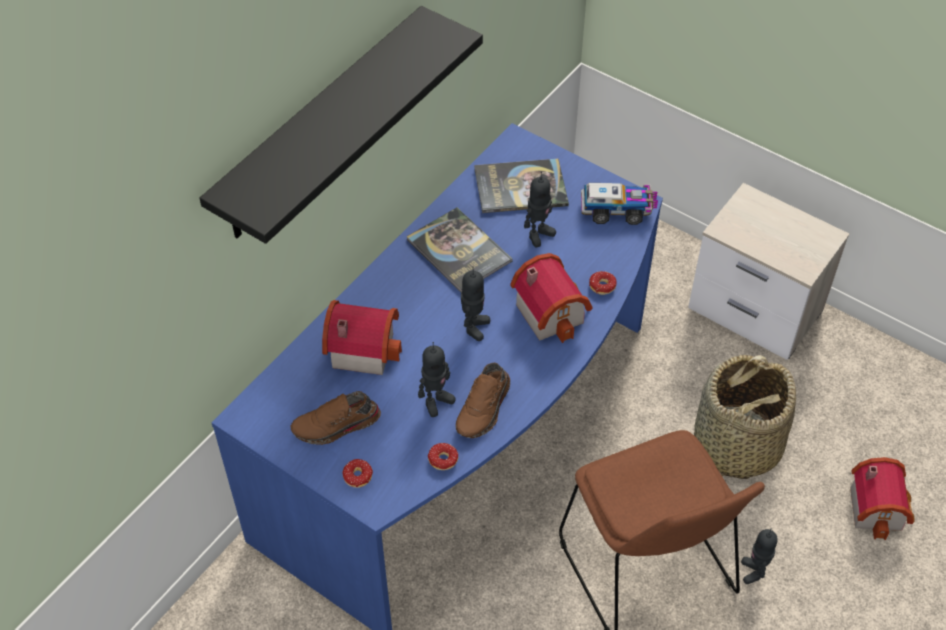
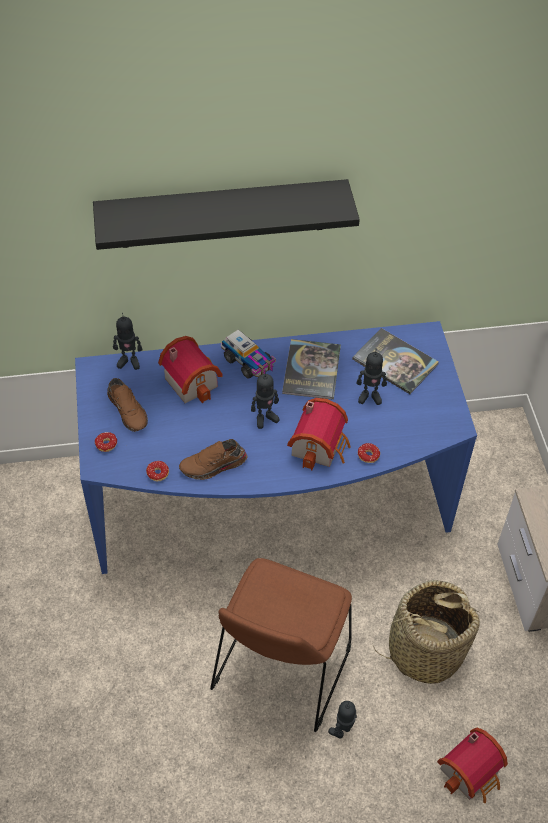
camera: 45 degrees right, 0 degrees up
(336, 426) = (128, 410): brown shoe -> brown shoe turned 150 degrees counterclockwise
(436, 401) = (193, 440): toy robot -> toy robot (129, 361)
(617, 210) = (437, 420): toy truck -> toy truck (248, 362)

